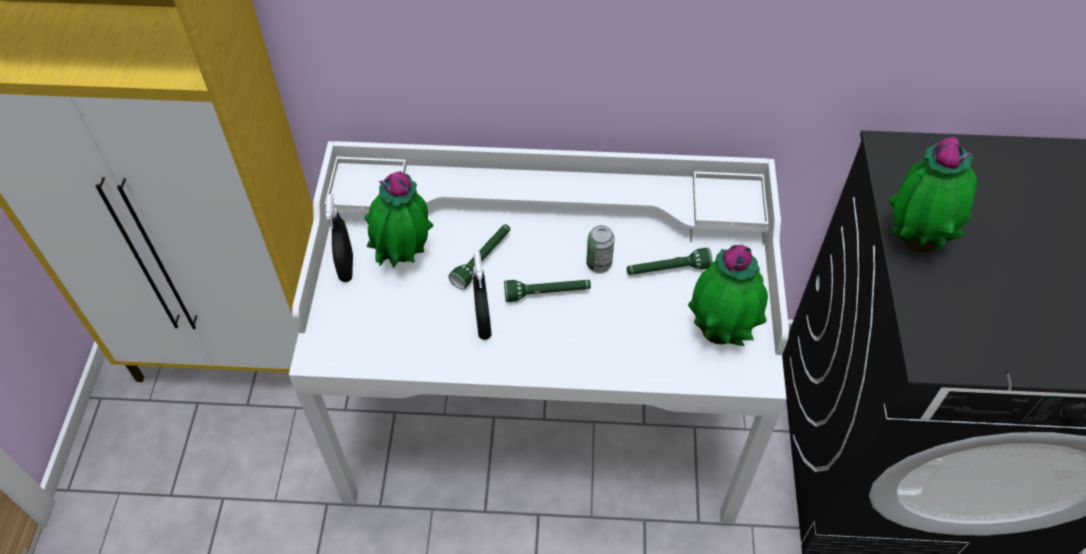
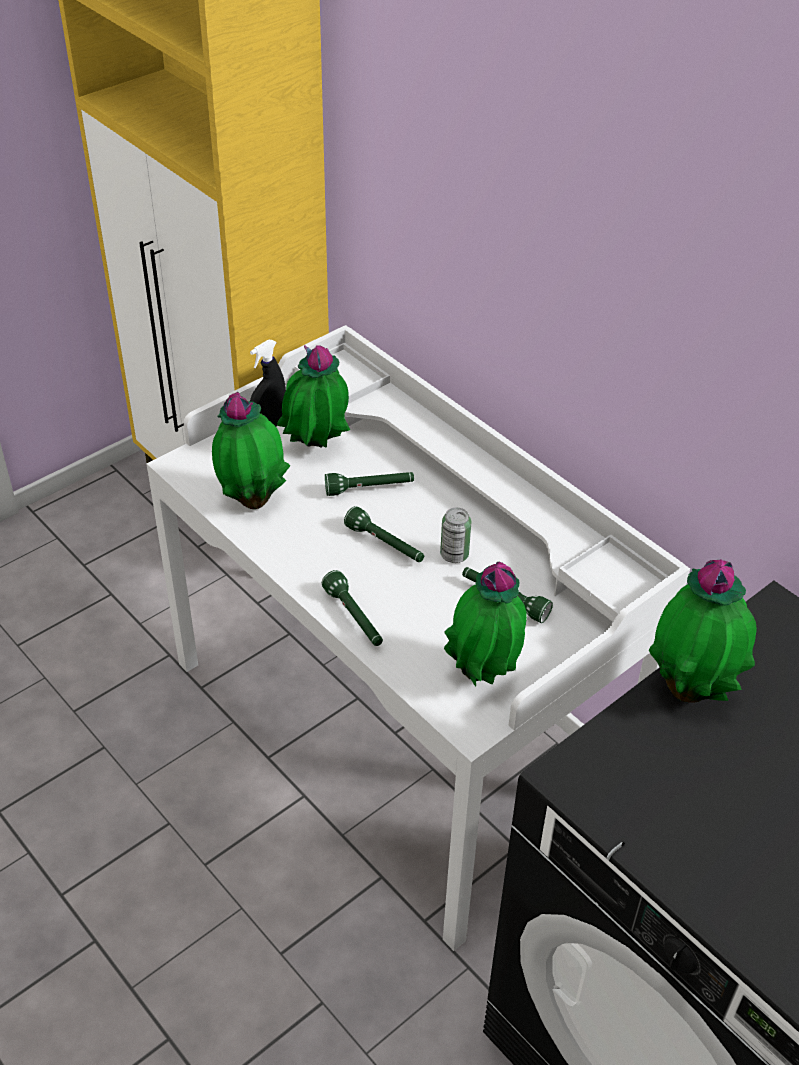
camera: 45 degrees right, 10 degrees down
(412, 336) = (253, 500): none -> potted plant
(483, 324) = (311, 529): black spray bottle -> none
(597, 365) = (354, 618): none -> green flashlight

